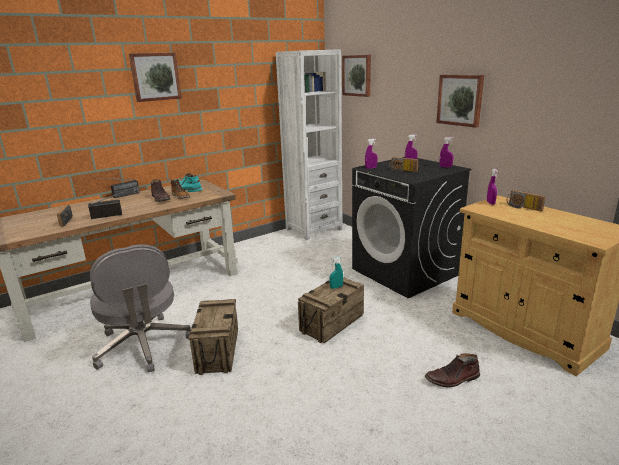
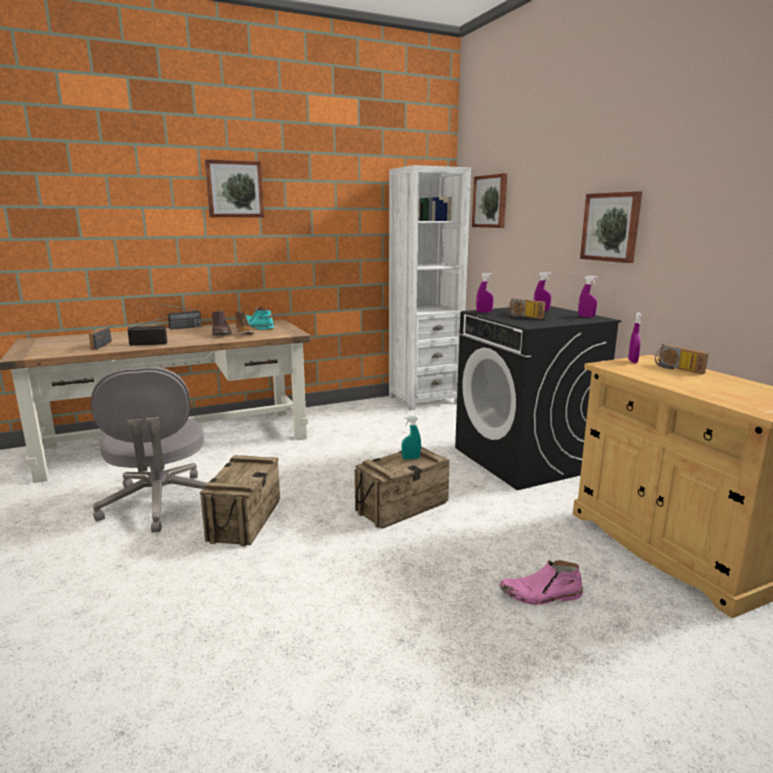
camera: 10 degrees right, 5 degrees down
(452, 379) = (541, 595): brown boot -> pink boot

